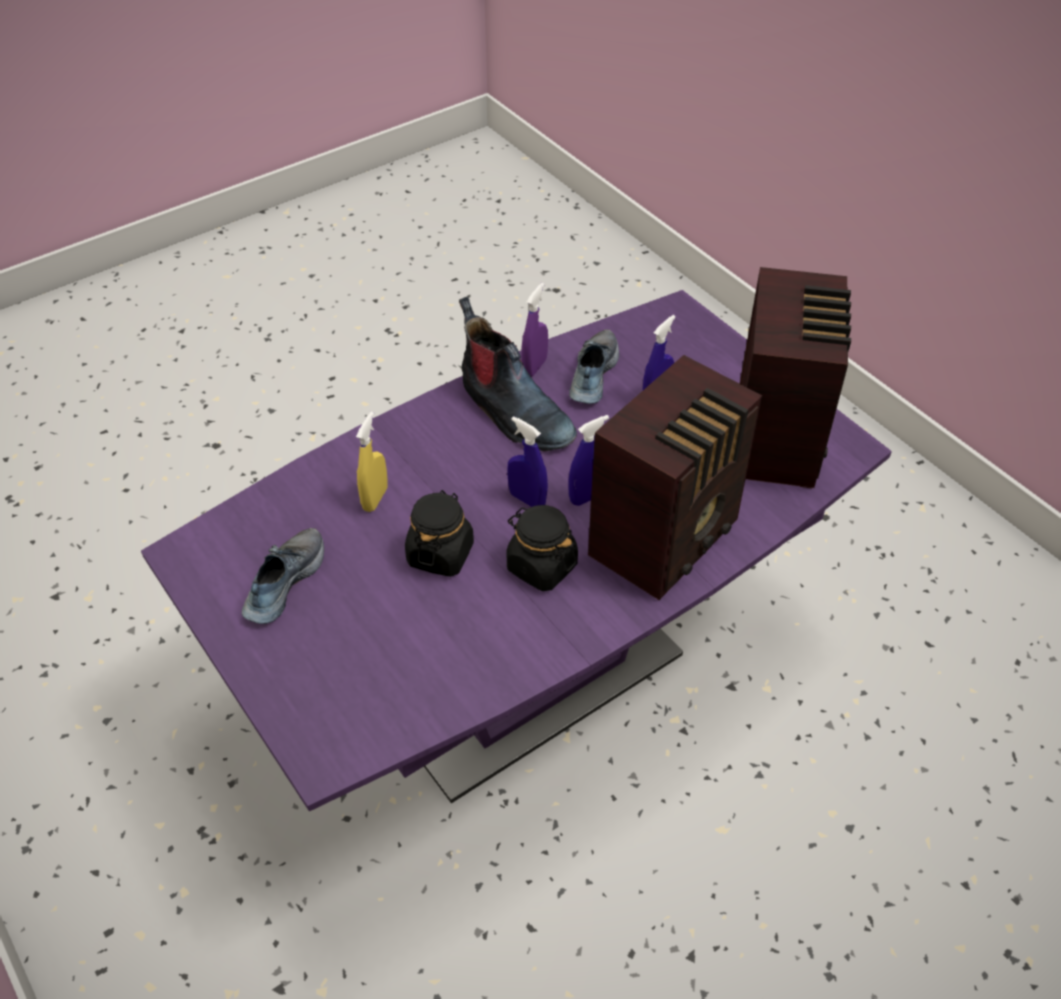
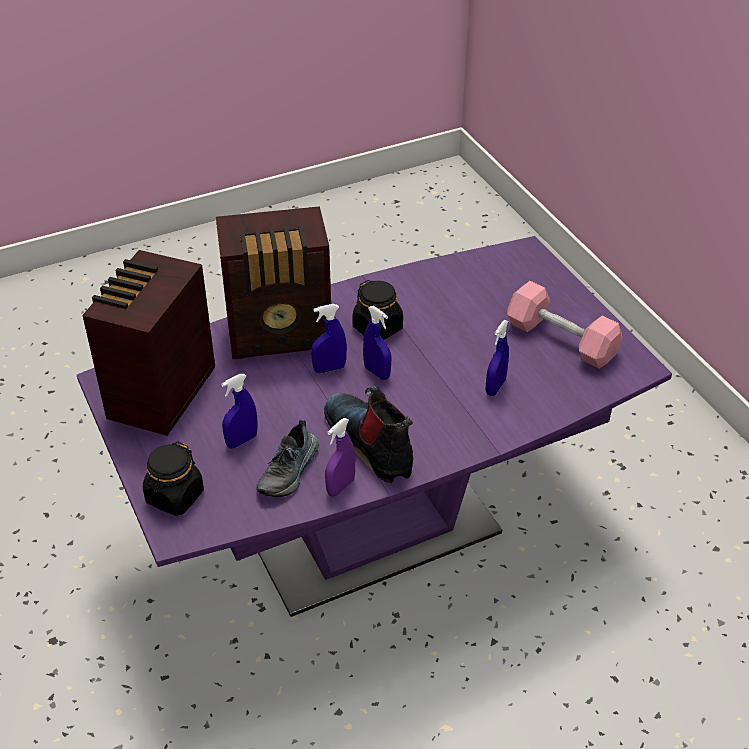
camera: 170 degrees left, 5 degrees down
(283, 582) = (561, 340): shoe -> pink dumbbell
(375, 498) = (495, 387): yellow spray bottle -> blue spray bottle
(440, 554) = (448, 344): black jar -> black jar (174, 497)
(668, 538) = (282, 335): radio -> radio turned 150 degrees counterclockwise

